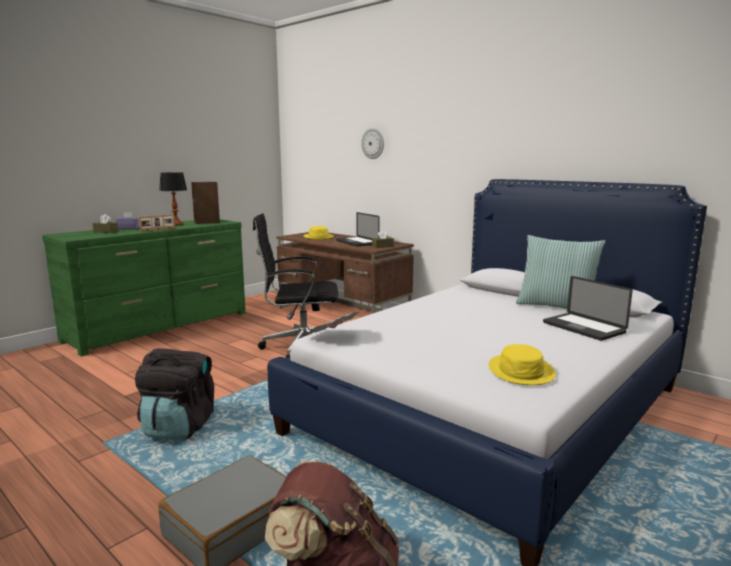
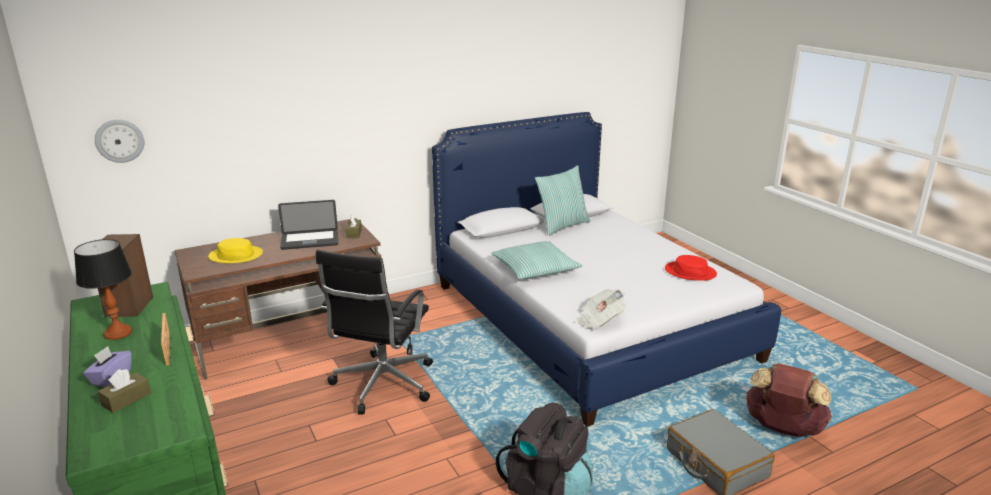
camera: 70 degrees left, 10 degrees up
(373, 143) = (268, 108): wall clock -> wall clock (119, 140)
(425, 307) = (535, 269): none -> pillow
(521, 371) = (690, 272): yellow hat -> red hat
(583, 328) = (616, 233): laptop -> none

